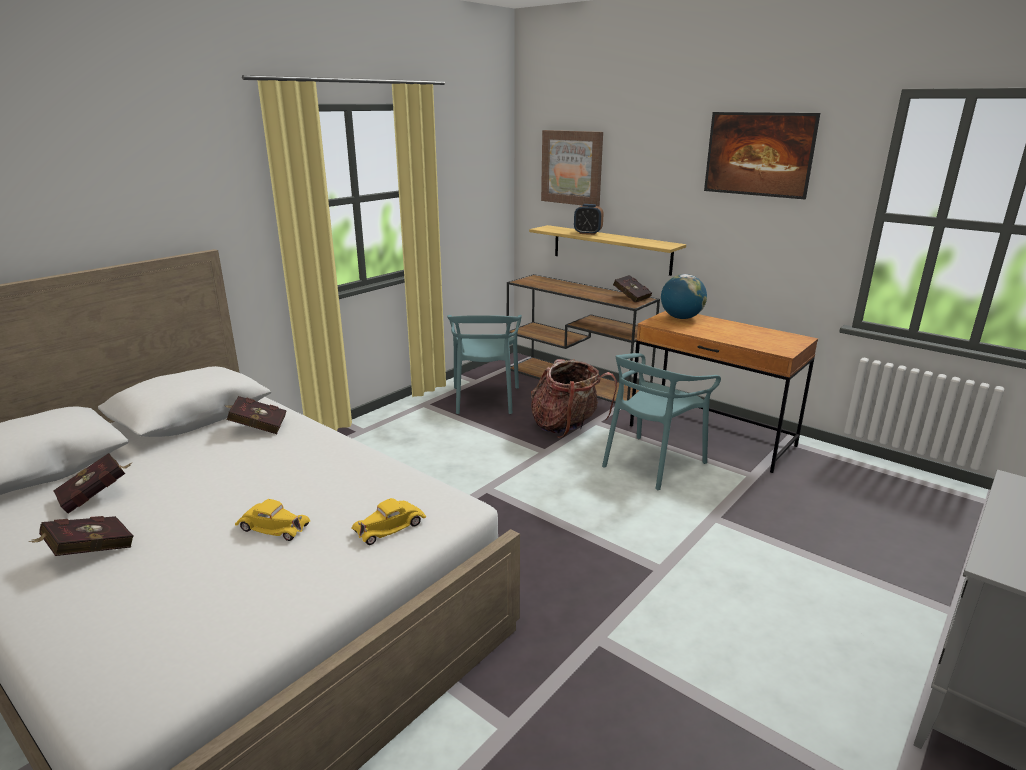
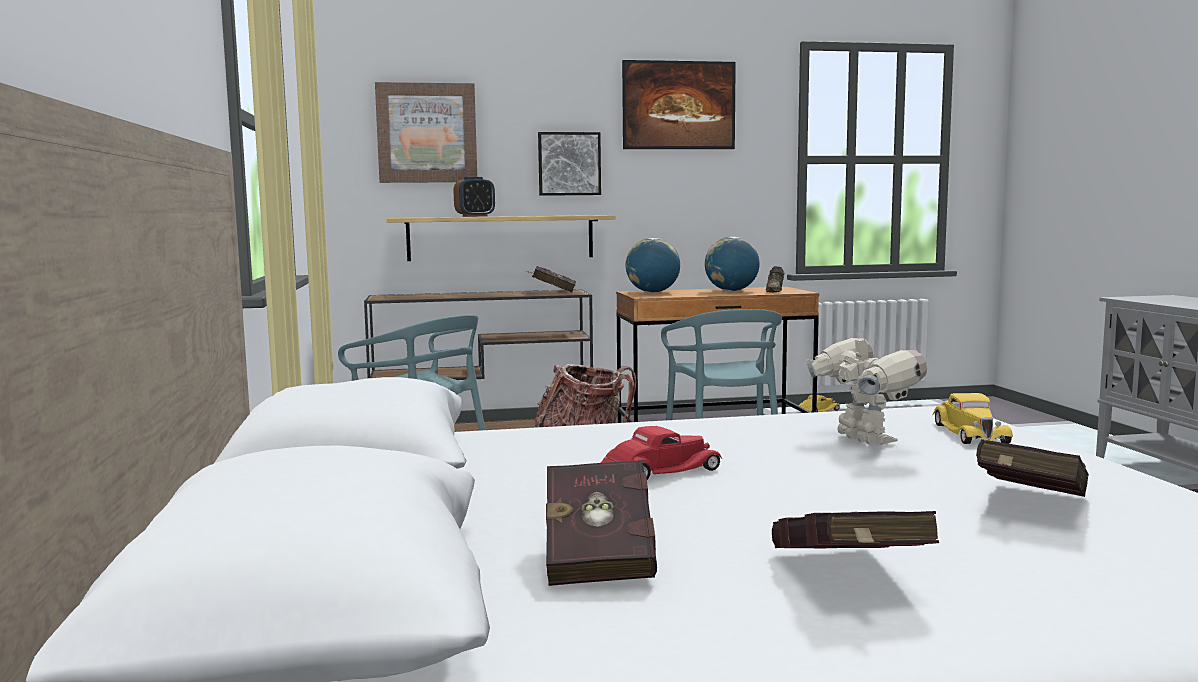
camera: 50 degrees left, 15 degrees down
(232, 469) = (659, 471): none -> red toy car
(257, 427) = (519, 446): red book -> red book (1028, 505)
(272, 527) = (903, 472): yellow toy car -> yellow toy car (817, 411)
(340, 500) = (862, 440): none -> toy robot
(662, 199) = (569, 164): none -> picture
(741, 333) = (731, 291): none -> globe
(771, 343) = (775, 291): none -> brown shoe

